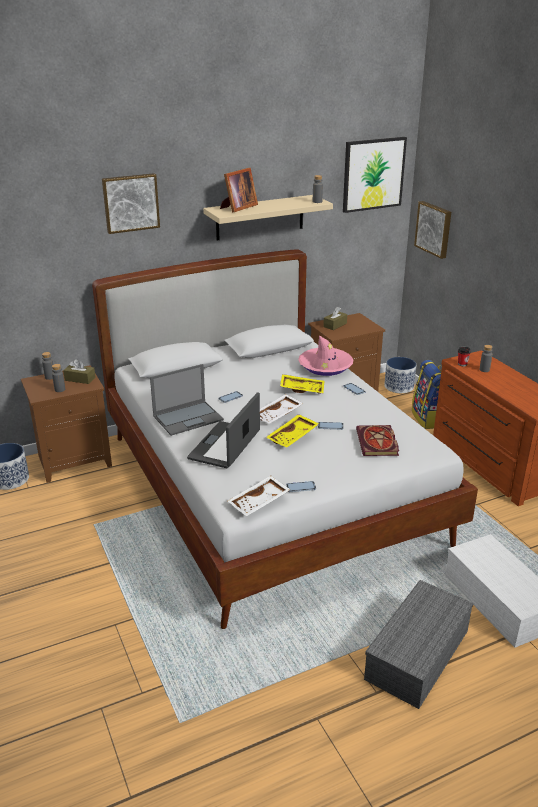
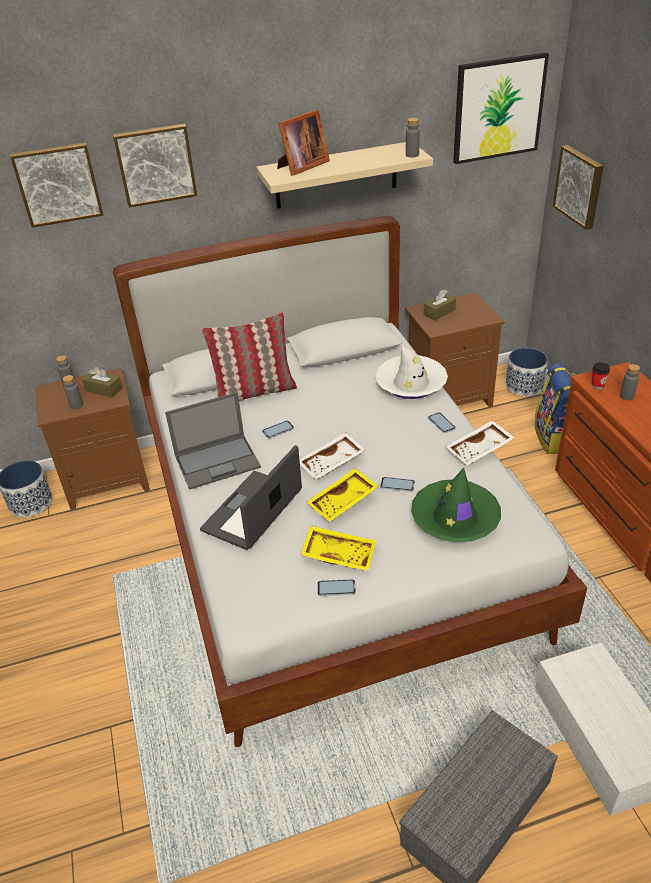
camera: 10 degrees right, 10 degrees up
(57, 214) = (58, 184): none -> picture
(205, 375) = (254, 391): none -> pillow
(259, 502) = (277, 611): white tray -> white tray (480, 450)
(302, 389) = (373, 420): yellow tray -> yellow tray (339, 553)
(325, 366) = (411, 383): pink hat -> white hat
(378, 443) = (455, 518): book -> green hat

